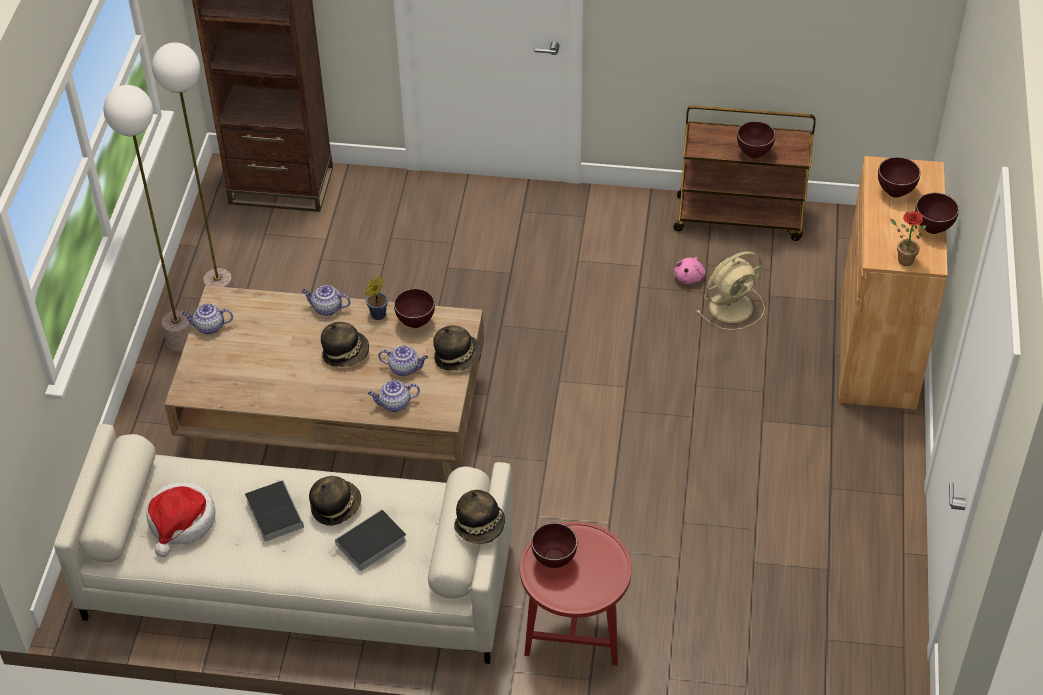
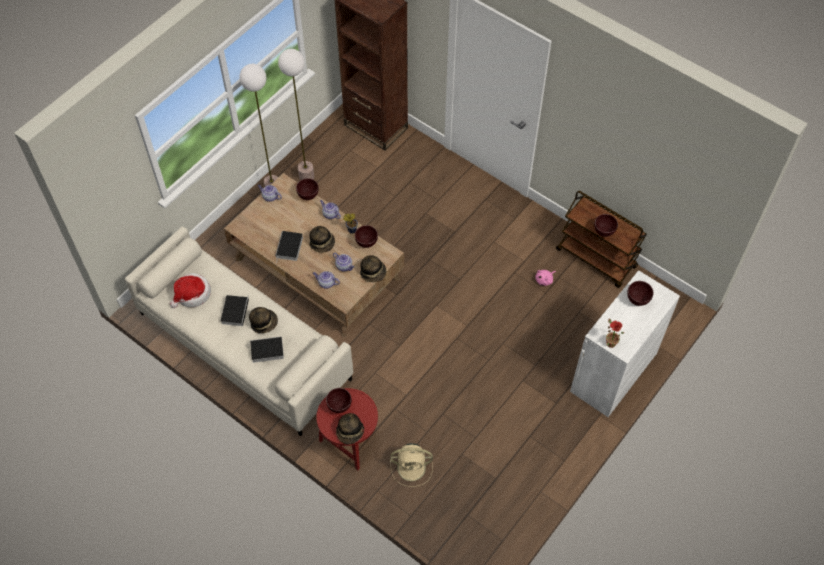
camera: 30 degrees right, 10 degrees up
(297, 383) = (289, 248): none -> book
(481, 527) = (312, 372): hat -> hat (350, 432)
(732, 306) = (555, 308): beige fan -> beige fan (412, 467)
(877, 349) = (613, 372): brown cabinet -> white cabinet
(933, 230) = (640, 333): brown bowl -> brown bowl (308, 197)

